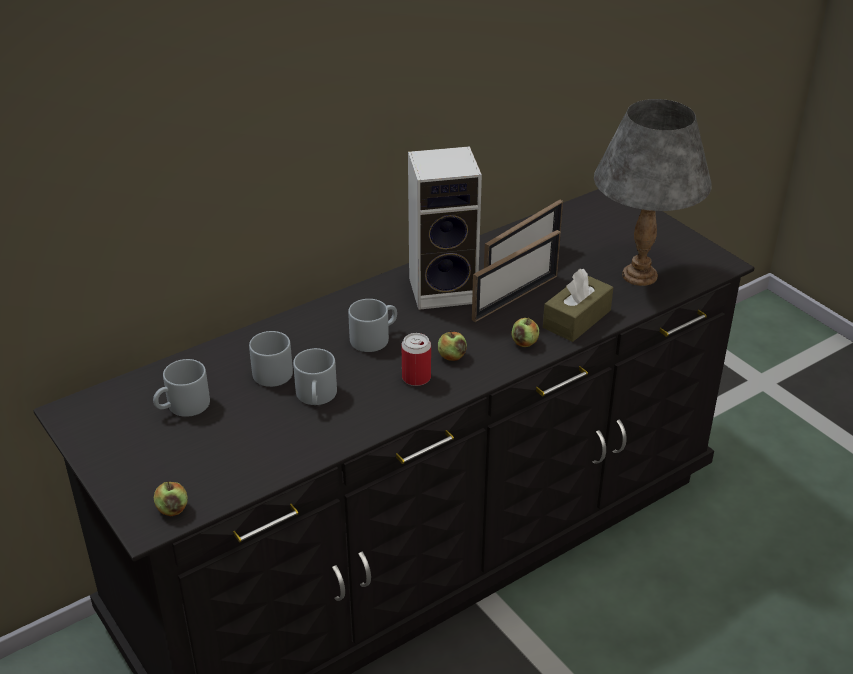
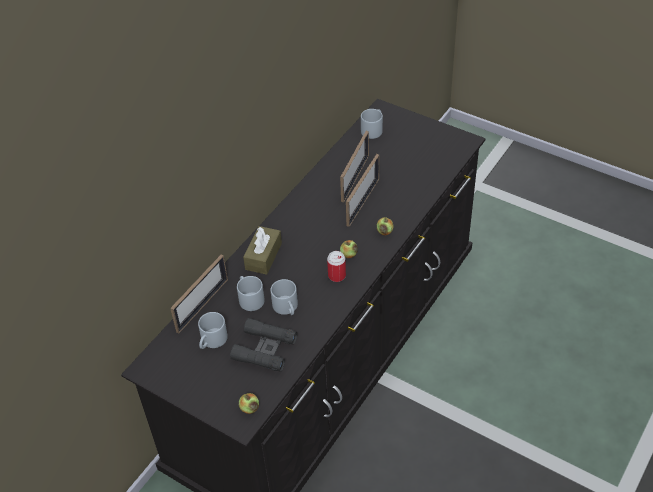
camera: 20 degrees left, 10 degrees up
(202, 358) = (202, 305): none -> picture frame
(248, 439) = (264, 349): none -> black binoculars
(374, 337) = (296, 256): grey mug -> grey mug (373, 129)
(445, 289) = (319, 209): speaker -> none
(576, 319) = (405, 206): brown tissue box -> brown tissue box (263, 256)
(639, 276) = (425, 164): grey table lamp -> none

